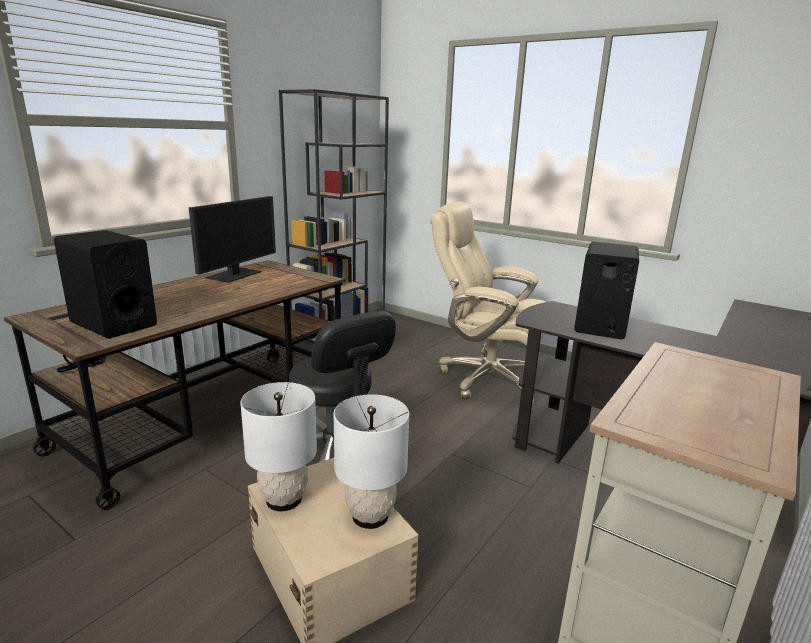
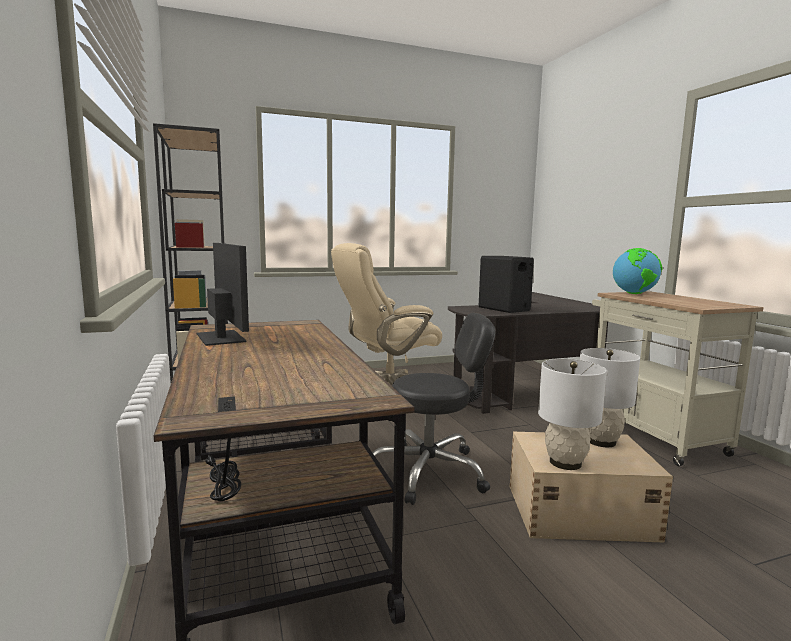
camera: 55 degrees left, 10 degrees down
(113, 324) = (314, 386): black speaker -> none
(708, 365) = (634, 294): none -> globe

